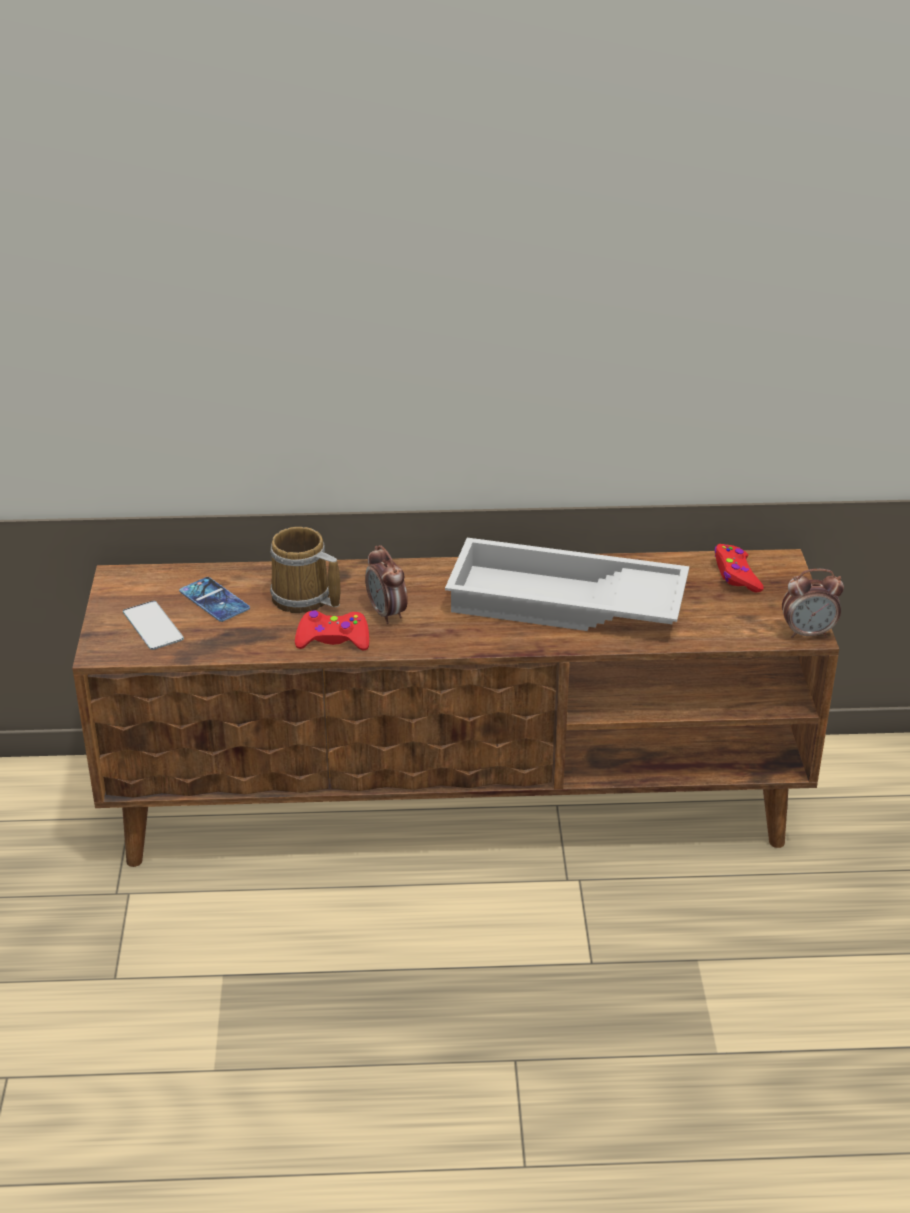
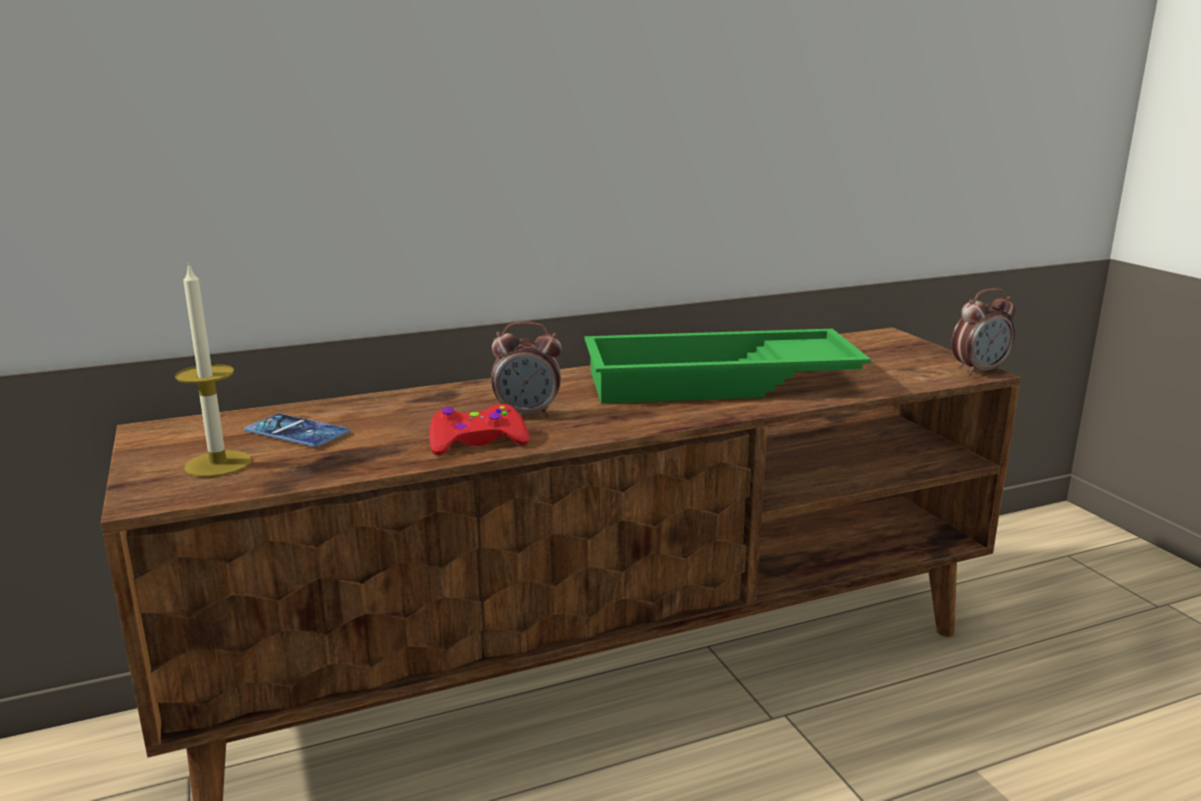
camera: 20 degrees left, 15 degrees down
(153, 626) = (218, 464): phone -> candle
(303, 599) = (414, 416): mug -> none
(387, 613) = (527, 414): alarm clock -> alarm clock turned 45 degrees counterclockwise
(563, 604) = (718, 383): white tray -> green tray
(736, 575) = (860, 346): red game controller -> none

